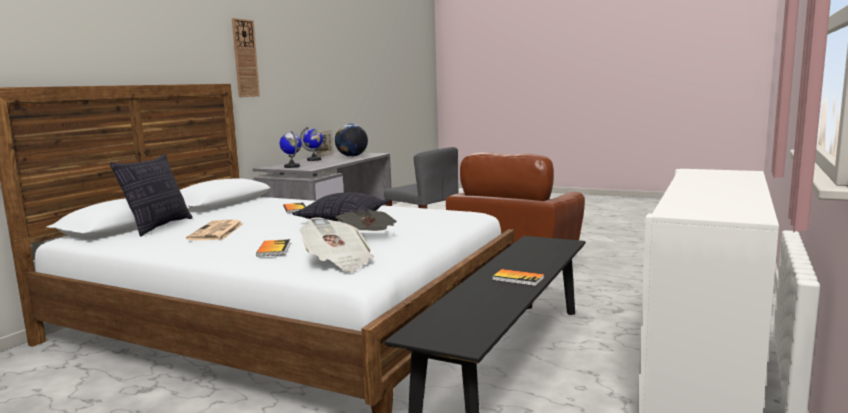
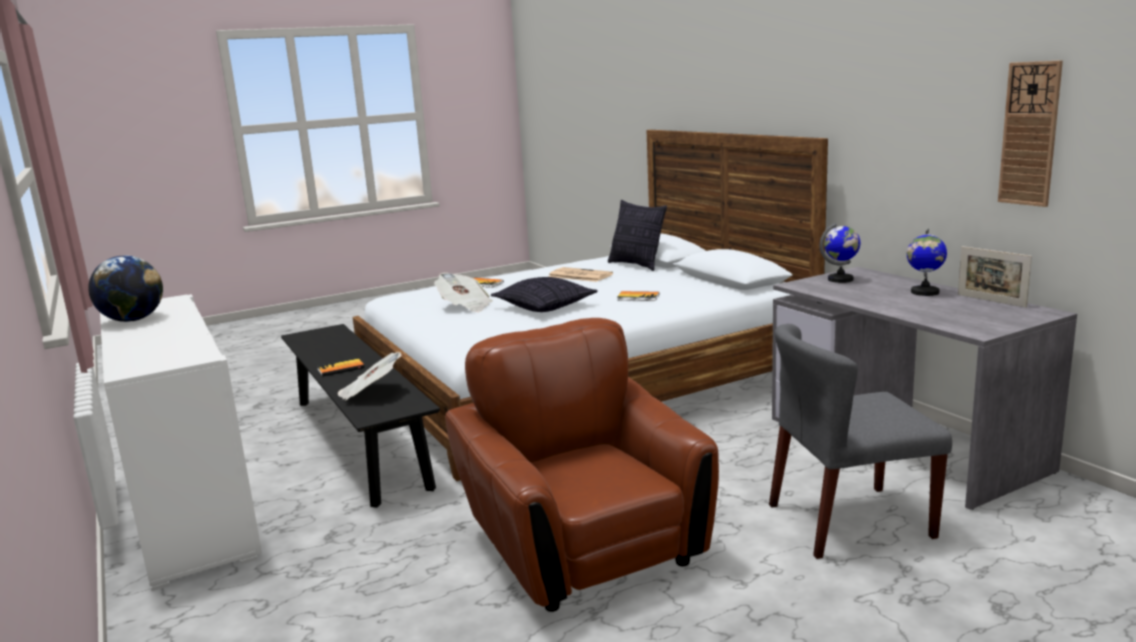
camera: 125 degrees right, 5 degrees up
(245, 58) = (878, 100): wall clock -> wall clock (1030, 134)
(338, 262) = (417, 294): newspaper -> newspaper (370, 393)
(352, 156) = (953, 313): globe -> globe (133, 320)

